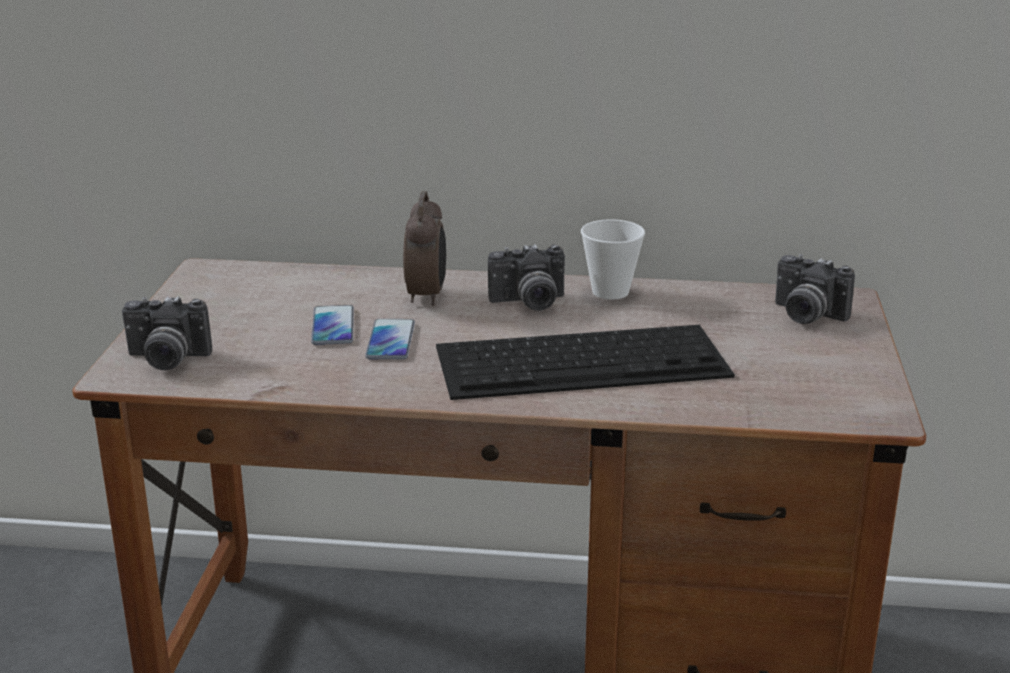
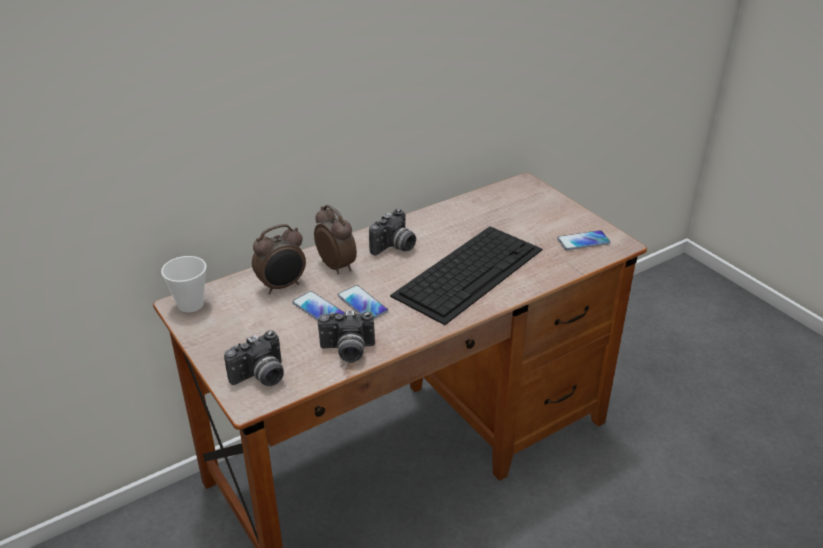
camera: 40 degrees left, 10 degrees up
(333, 292) = (282, 286): none -> alarm clock
(610, 292) = (422, 223): cup -> cup (190, 304)
(805, 316) = (522, 200): camera -> camera (347, 351)
(821, 391) = (583, 241): none -> phone

